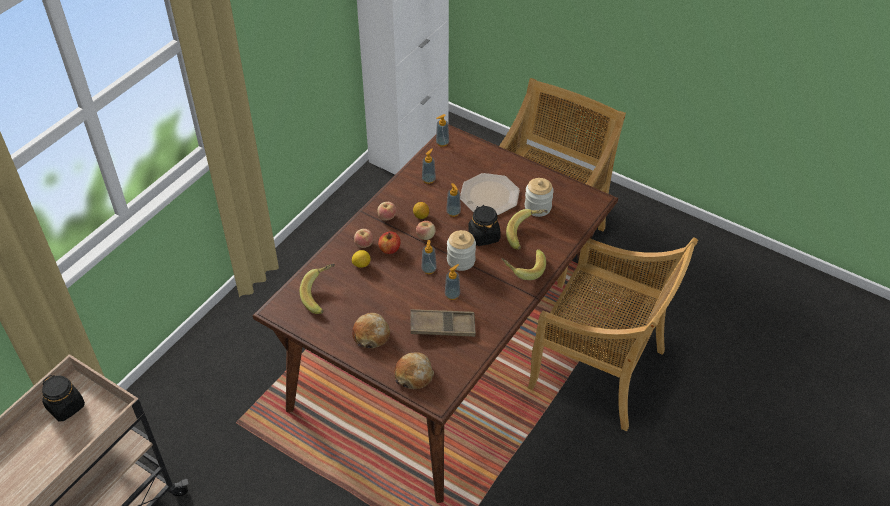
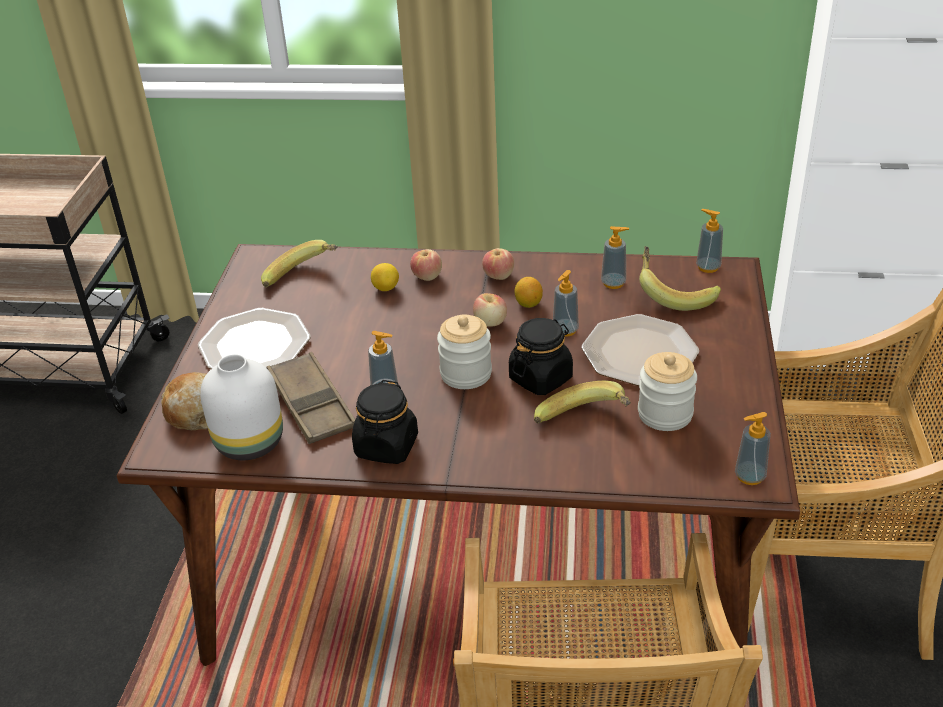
camera: 65 degrees right, 10 degrees down
(66, 407) = (51, 195): black jar -> black jar (386, 447)
(371, 335) = (255, 345): bread -> plate
(390, 249) = (435, 301): apple -> none
(429, 269) = (422, 350): soap dispenser -> soap dispenser (749, 476)
(457, 359) = (252, 443): none -> white vase
(523, 269) = (500, 447): banana -> banana (674, 294)

